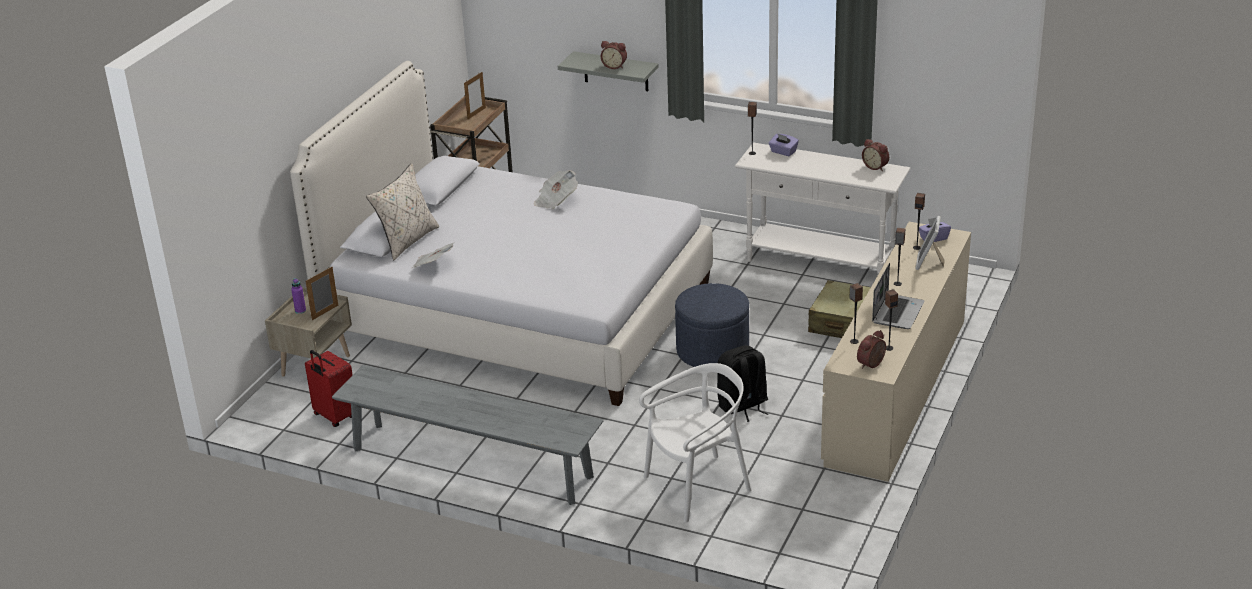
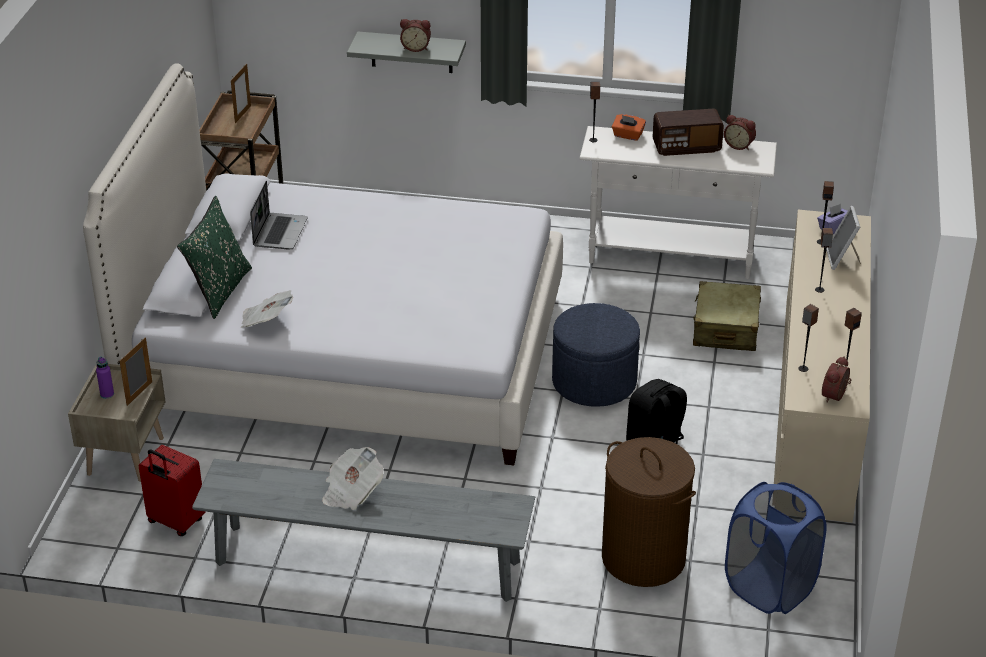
camera: 15 degrees left, 5 degrees up
(406, 241) = (219, 291): beige pillow -> green pillow
(556, 200) = (379, 219): newspaper -> newspaper (351, 492)
(697, 487) = (644, 558): white chair -> brown laundry basket
(783, 152) = (627, 135): purple tissue box -> orange tissue box
(794, 522) = (769, 588): none -> blue laundry basket
(829, 165) = (686, 147): none -> radio
(897, 312) = (834, 326): laptop -> laptop (279, 232)

